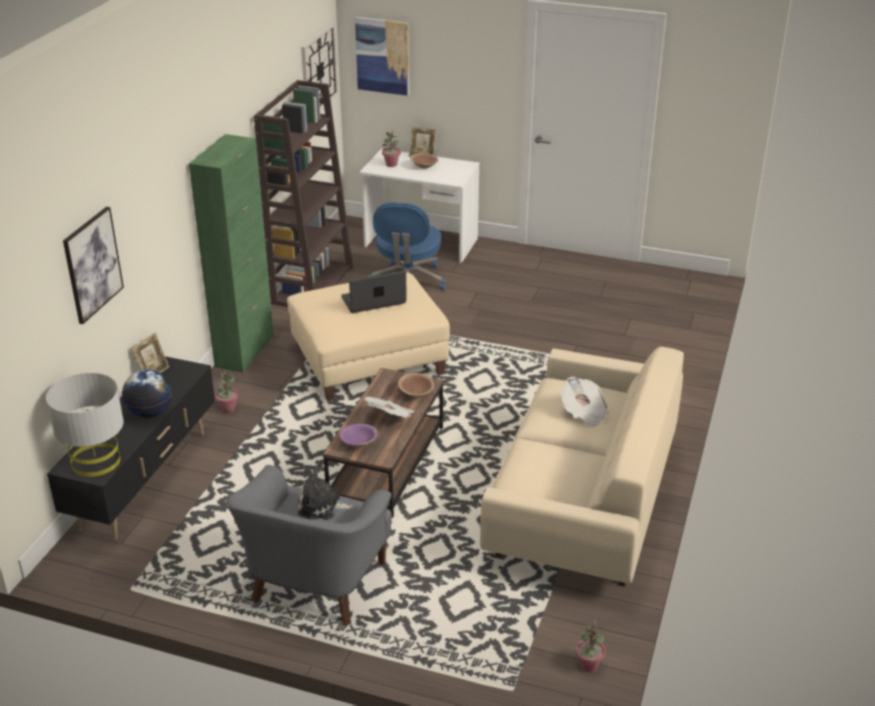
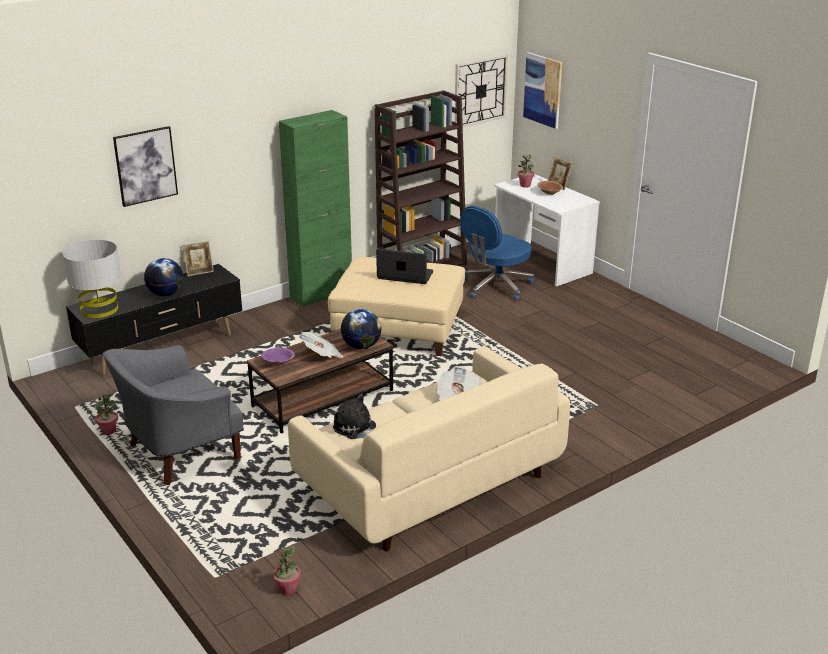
camera: 35 degrees right, 5 degrees down
(228, 409) = (265, 326): potted plant -> potted plant (109, 431)
(322, 507) = (193, 388): plush toy -> plush toy (356, 429)
(416, 392) = (361, 346): brown bowl -> globe

